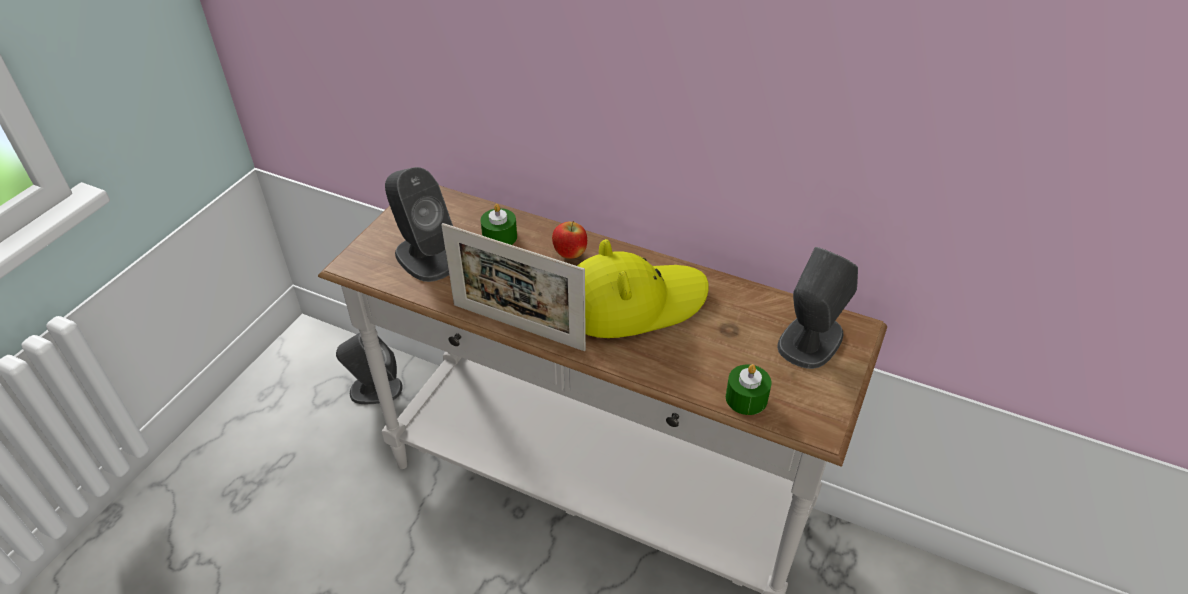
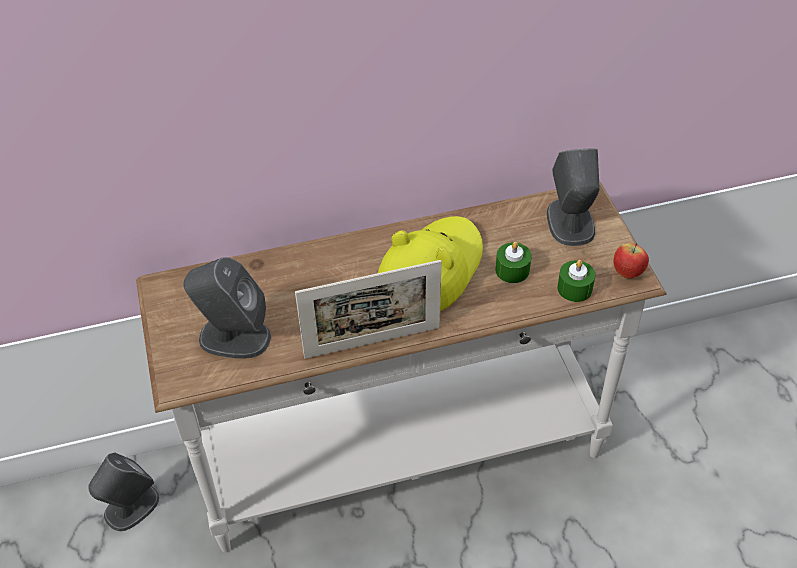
camera: 40 degrees left, 5 degrees up
(499, 237) = (273, 282): green candle -> green candle (512, 270)
(570, 254) = (344, 262): apple -> apple (627, 273)

